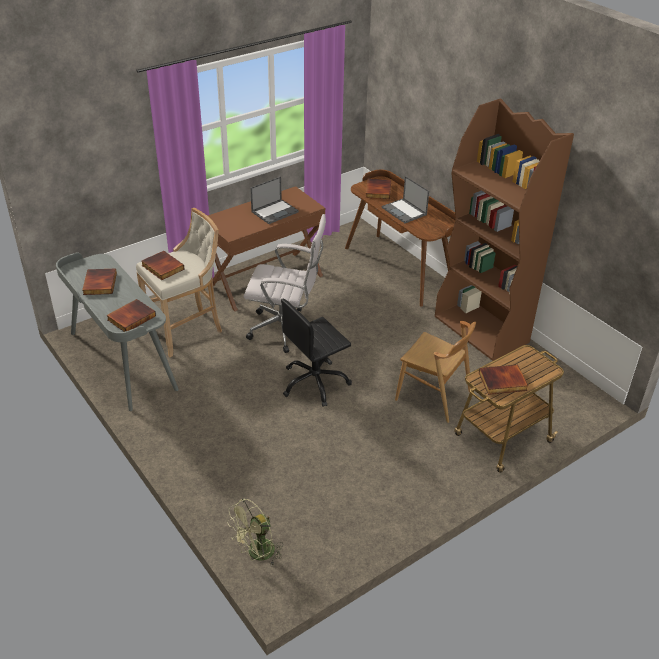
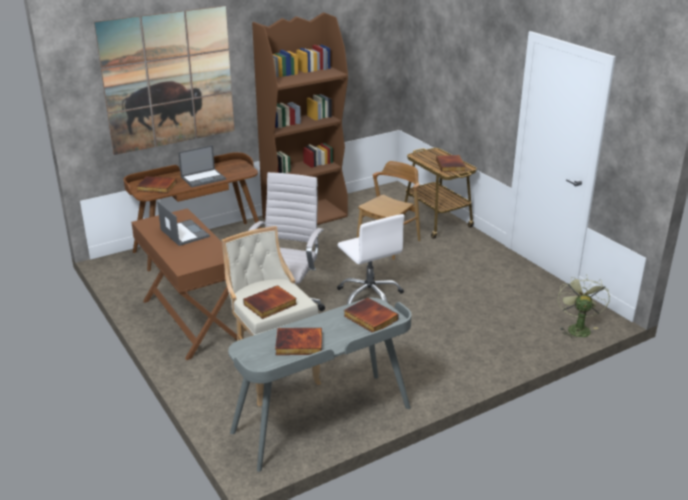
camera: 85 degrees left, 10 degrees down
(257, 554) = (577, 328): green fan -> green fan turned 135 degrees counterclockwise
(315, 383) = (370, 296): black office chair -> white office chair
(431, 110) = (169, 80): none -> picture

